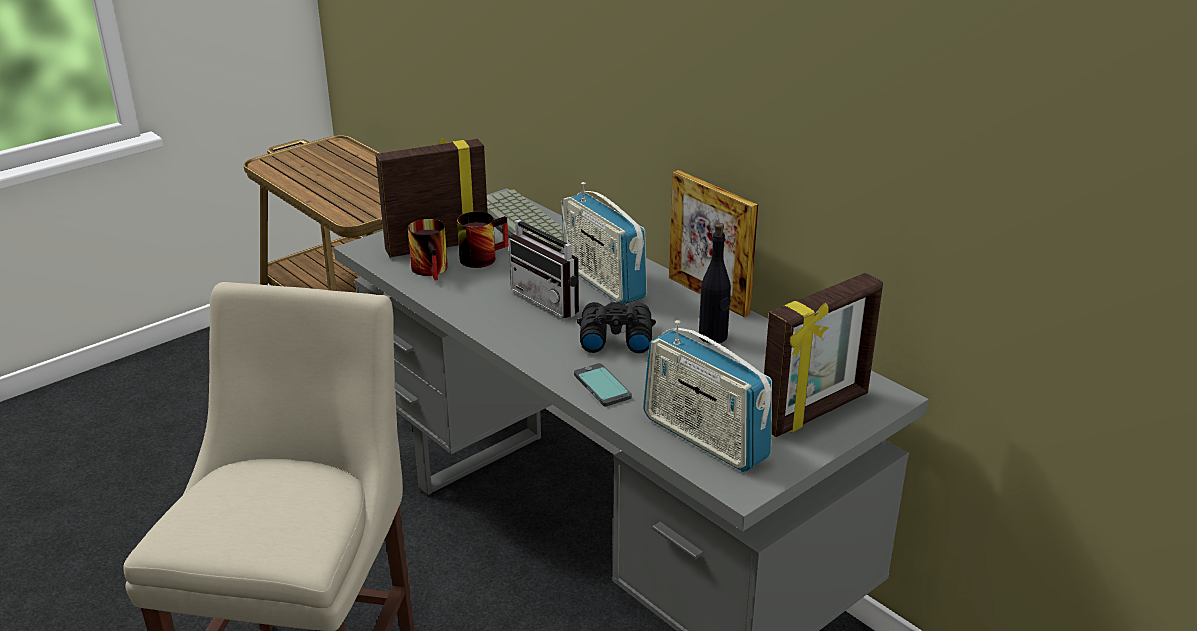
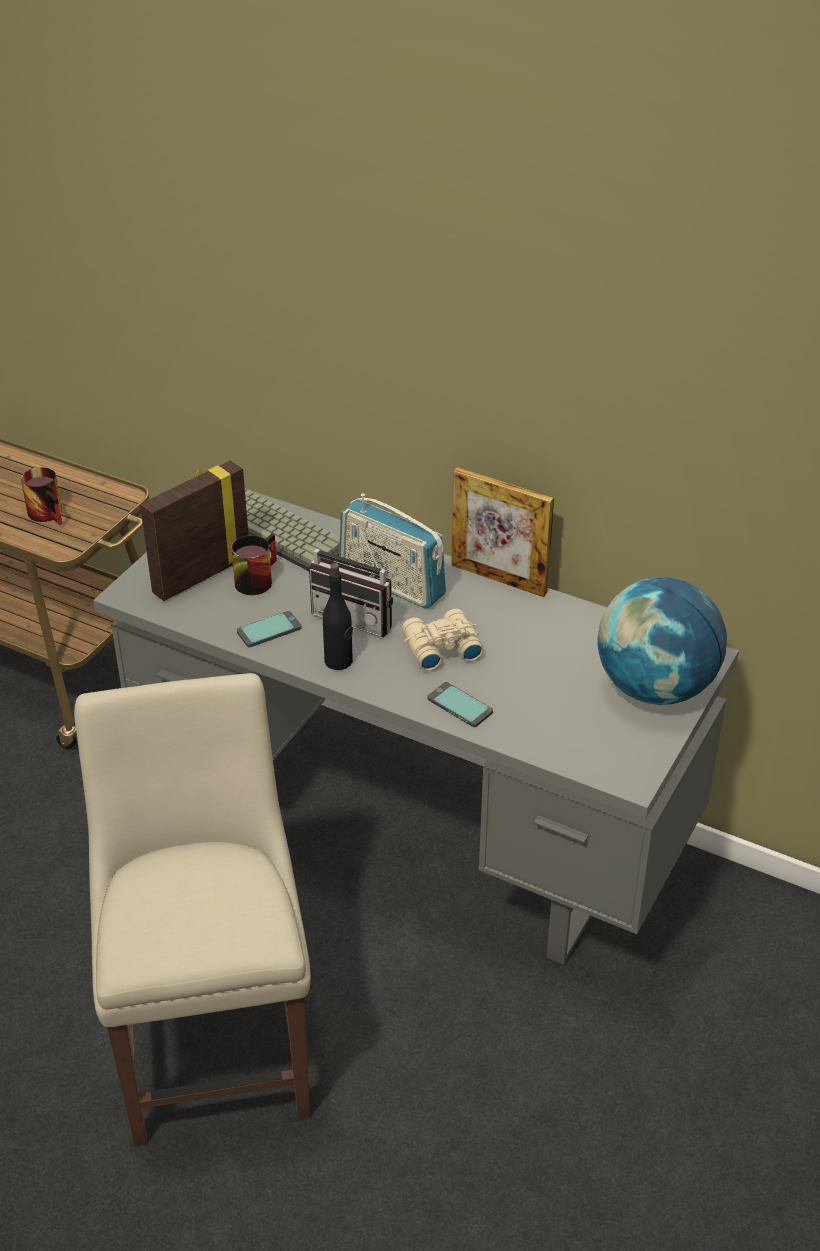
camera: 20 degrees left, 10 degrees up
(434, 270) = (218, 606): mug -> mug (51, 513)
(465, 294) = (269, 630): none -> phone
(614, 337) = (440, 648): black binoculars -> beige binoculars
(704, 438) = (577, 738): radio -> none
(713, 337) = (528, 626): black bottle -> black bottle (339, 661)
(816, 412) = (655, 688): picture frame -> globe

